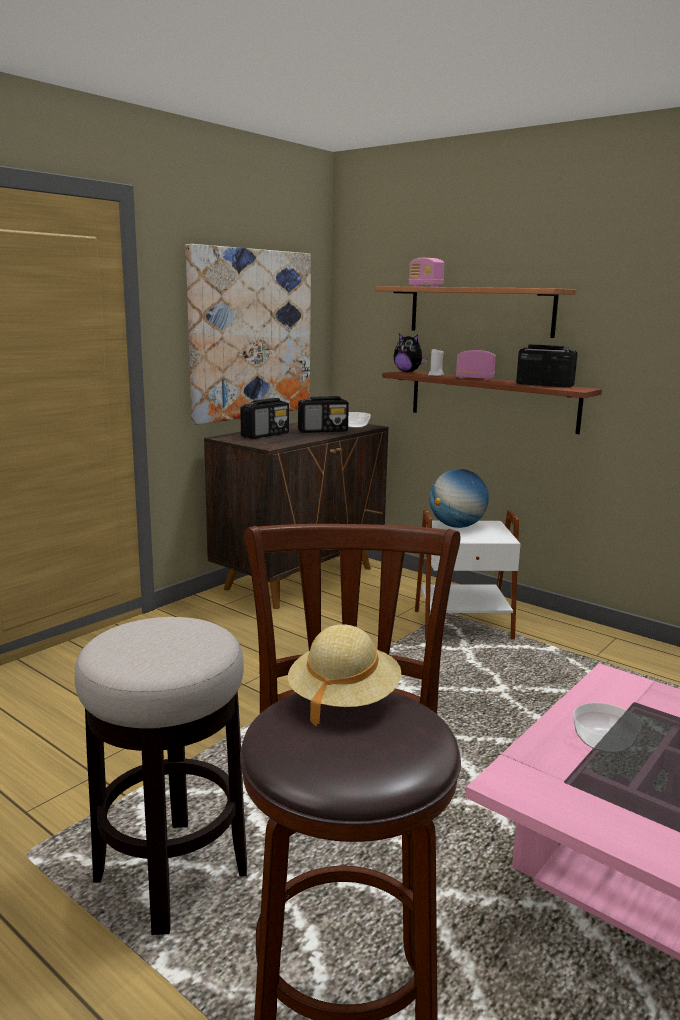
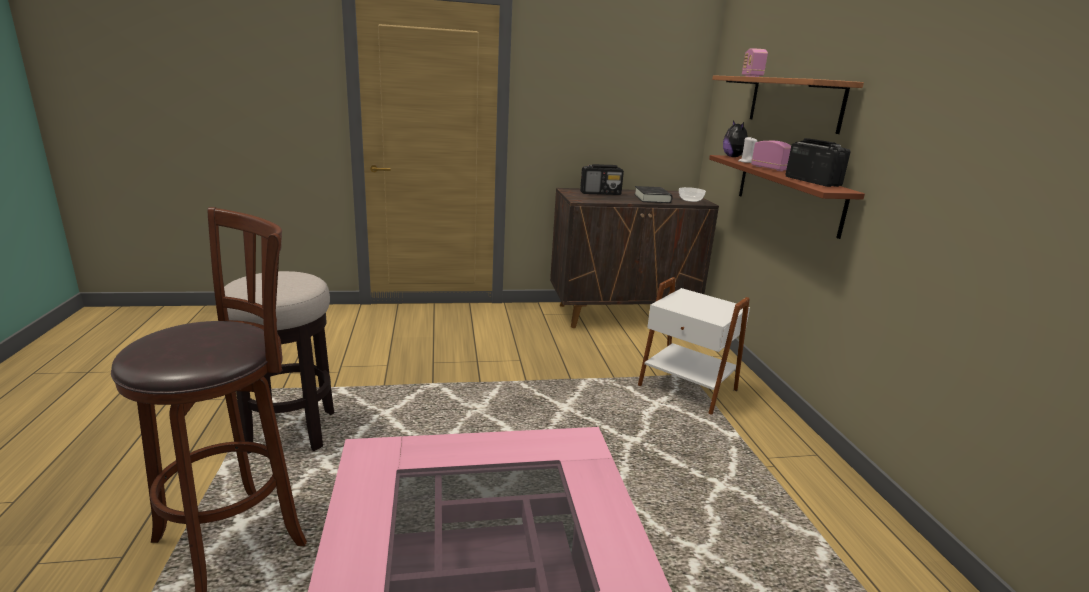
camera: 40 degrees right, 5 degrees up
(251, 334) = (615, 112): picture -> none
(323, 431) = (652, 198): radio -> black book
(343, 699) = (224, 329): beige hat -> none
(457, 526) = (697, 299): globe -> none
(602, 741) = (475, 466): bowl -> none

